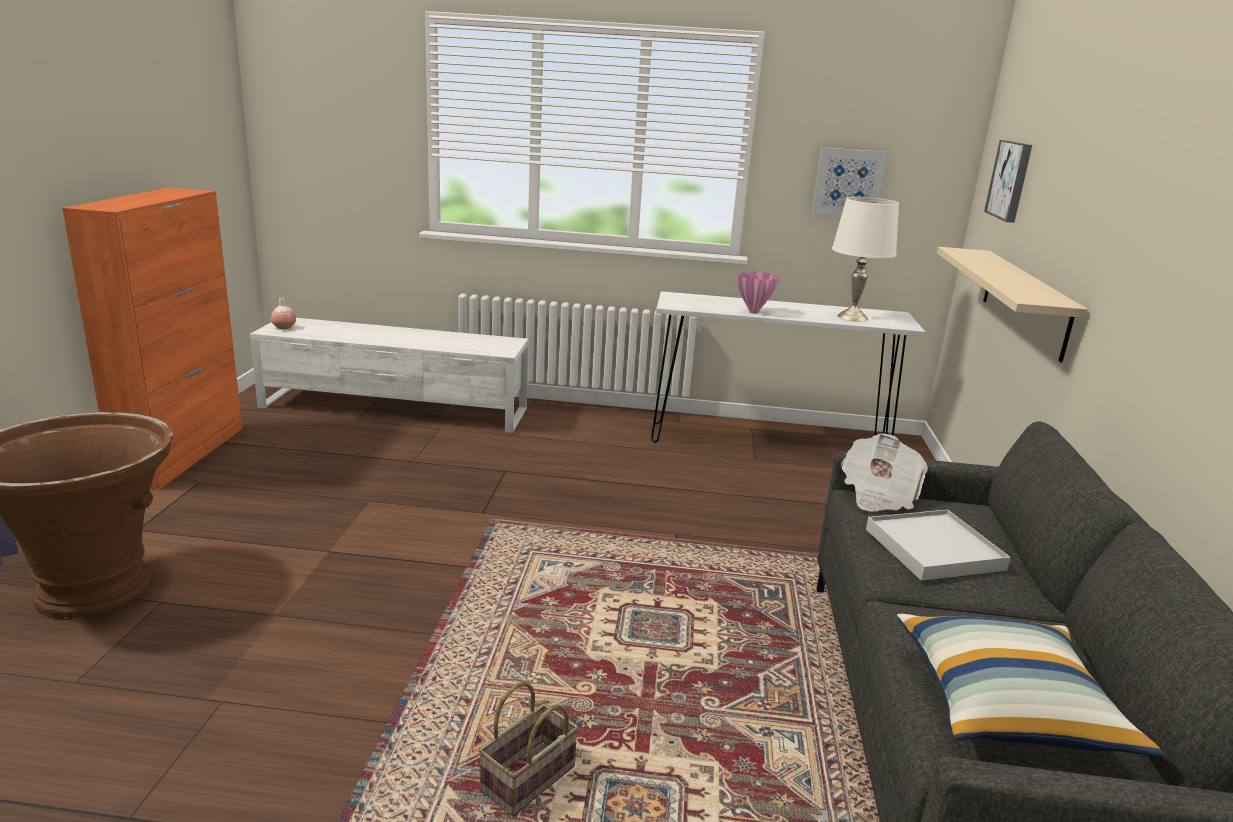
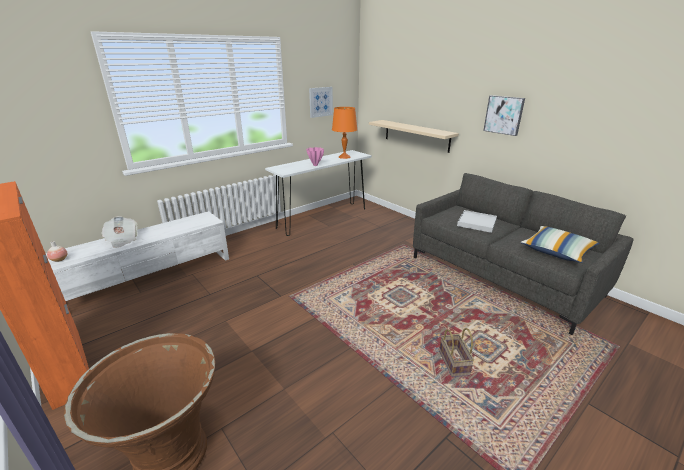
camera: 45 degrees left, 5 degrees up
(852, 317) = (344, 157): white table lamp -> orange table lamp
(878, 494) = (438, 214): newspaper -> newspaper (122, 240)
(1010, 180) = (387, 92): picture -> picture (504, 115)

